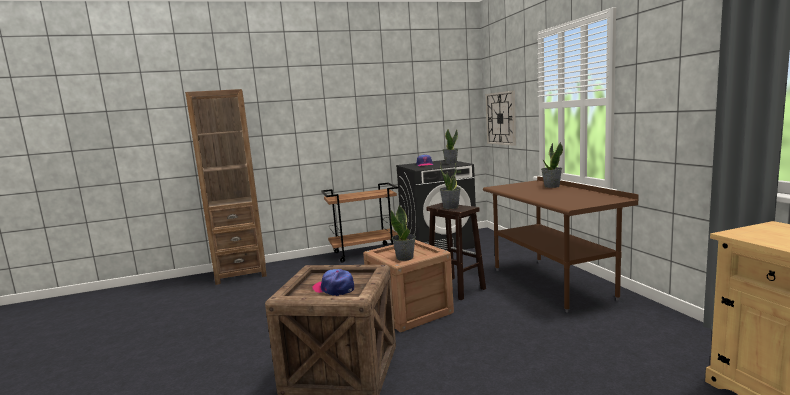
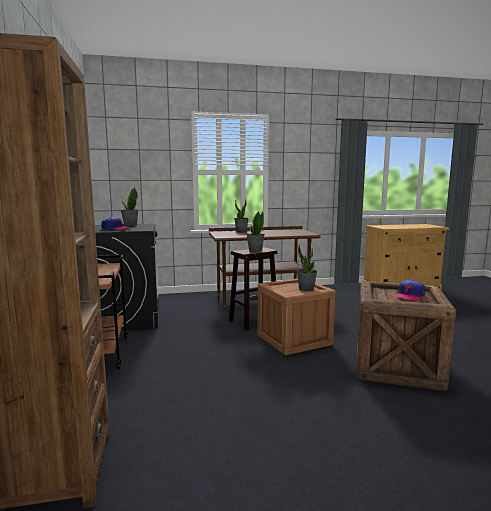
camera: 85 degrees left, 0 degrees up
(501, 118) = (130, 181): wall clock -> none

